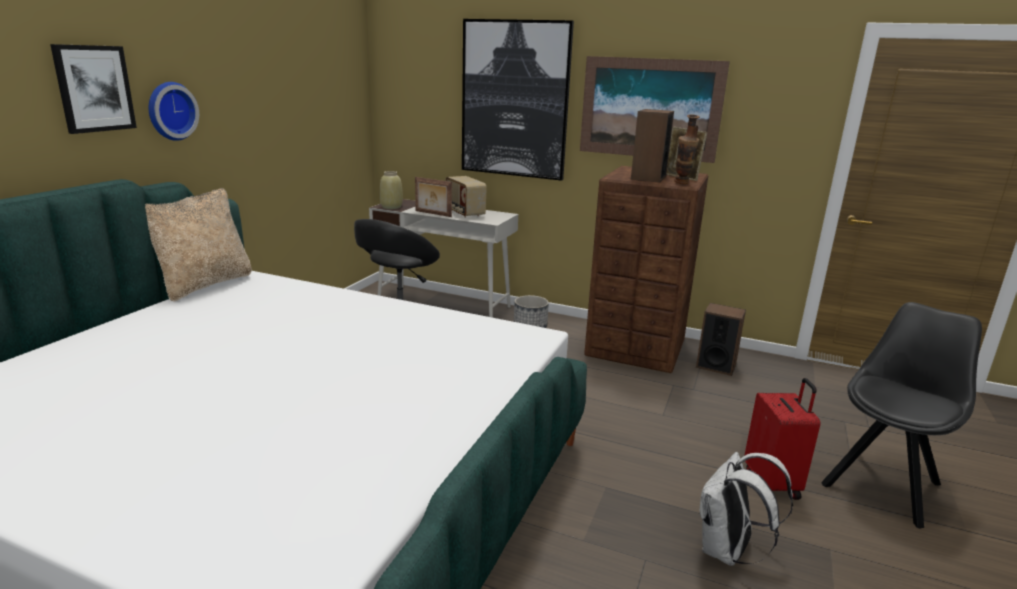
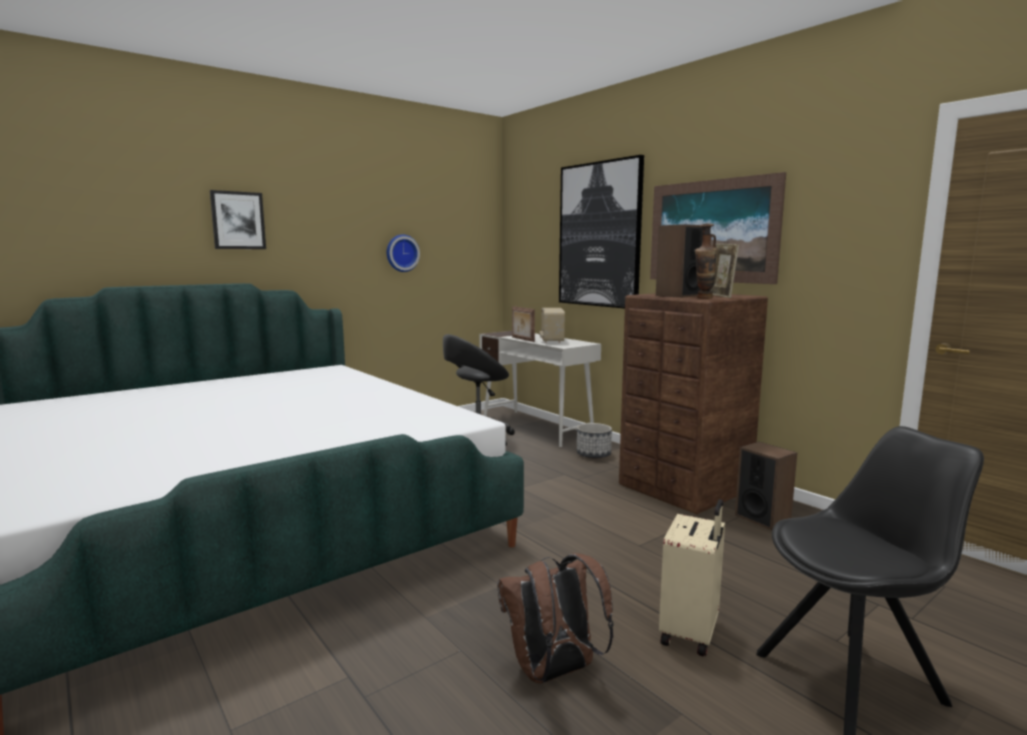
camera: 30 degrees right, 10 degrees down
(170, 111) = (297, 240): wall clock -> wall clock (401, 253)
(206, 285) = (299, 369): beige pillow -> none
(391, 207) = (497, 334): beige vase -> none
(727, 551) = (554, 672): white backpack -> brown backpack
(773, 483) = (691, 633): red suitcase -> beige suitcase

